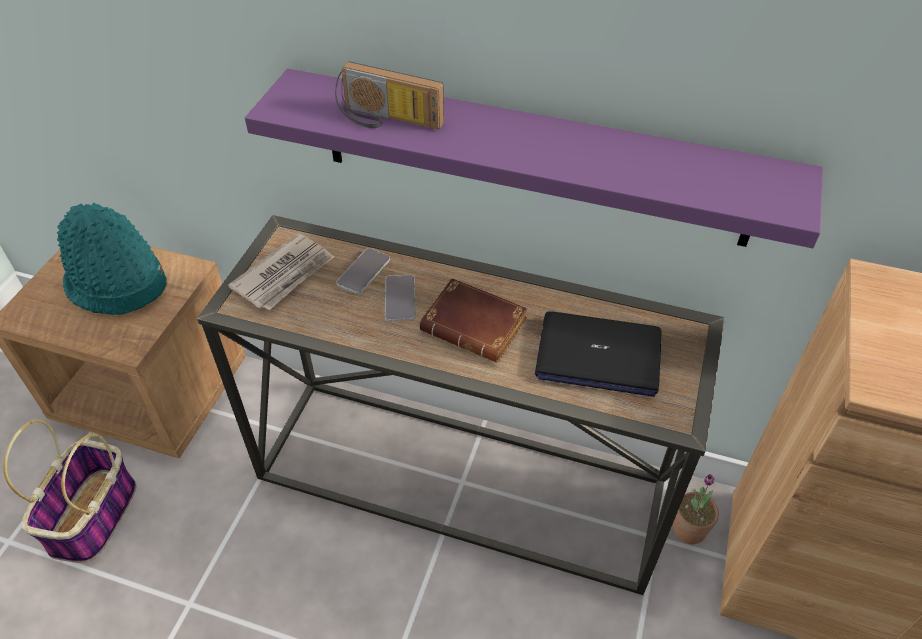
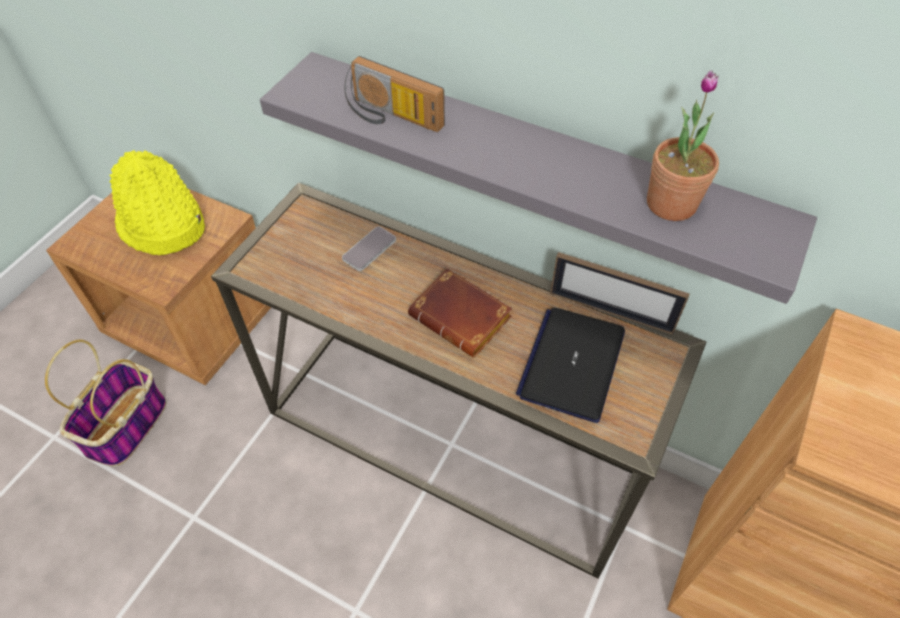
camera: 10 degrees right, 5 degrees up
(116, 284) = (162, 225): turquoise hat -> yellow hat
(285, 275) = (297, 243): newspaper -> none
(400, 298) = (397, 281): phone -> none
(532, 158) = (533, 166): purple shelf -> grey shelf
(597, 355) = (572, 363): laptop -> laptop turned 90 degrees clockwise
(624, 301) = (610, 311): none -> picture frame
(689, 529) = (655, 523): potted plant -> potted plant (671, 204)

